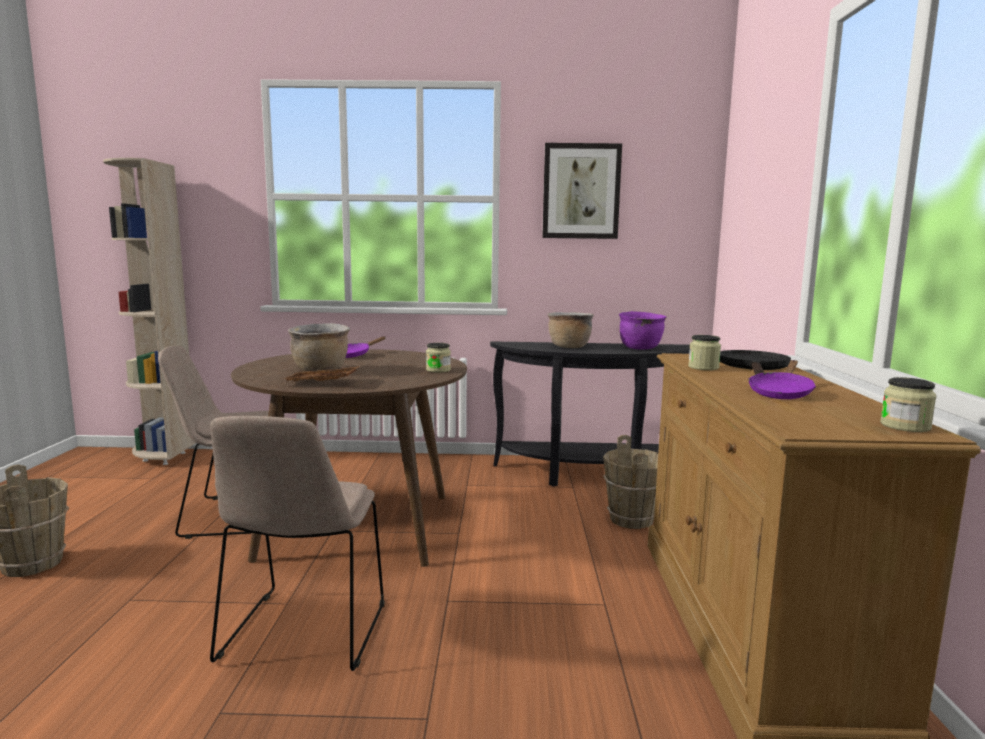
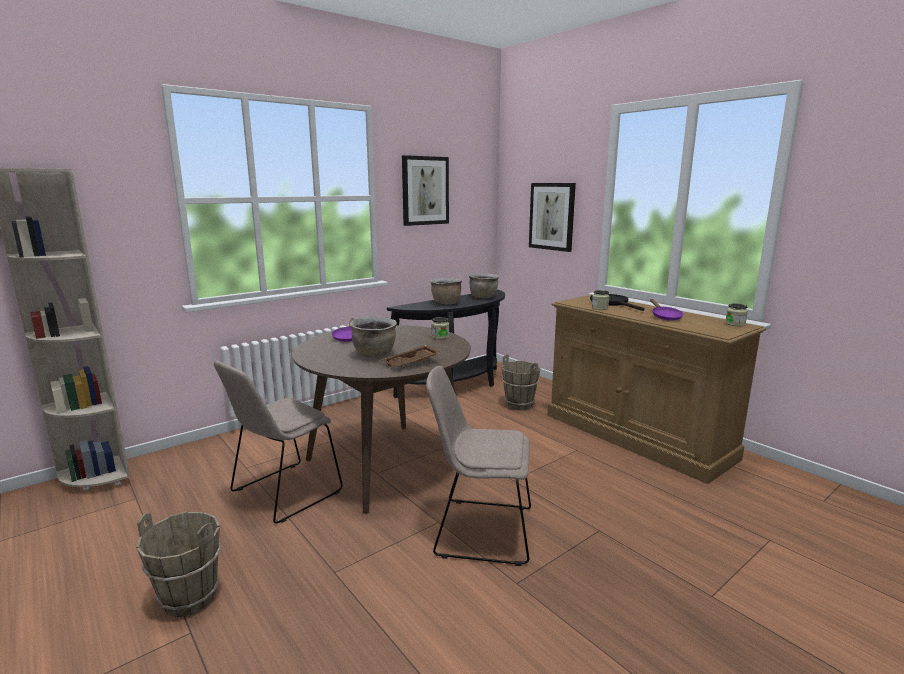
camera: 40 degrees left, 5 degrees up
(303, 634) = (479, 530): beige chair -> beige chair turned 135 degrees clockwise
(640, 348) = (483, 297): purple cooking pot -> brown cooking pot
(762, 225) = (552, 216): none -> picture

